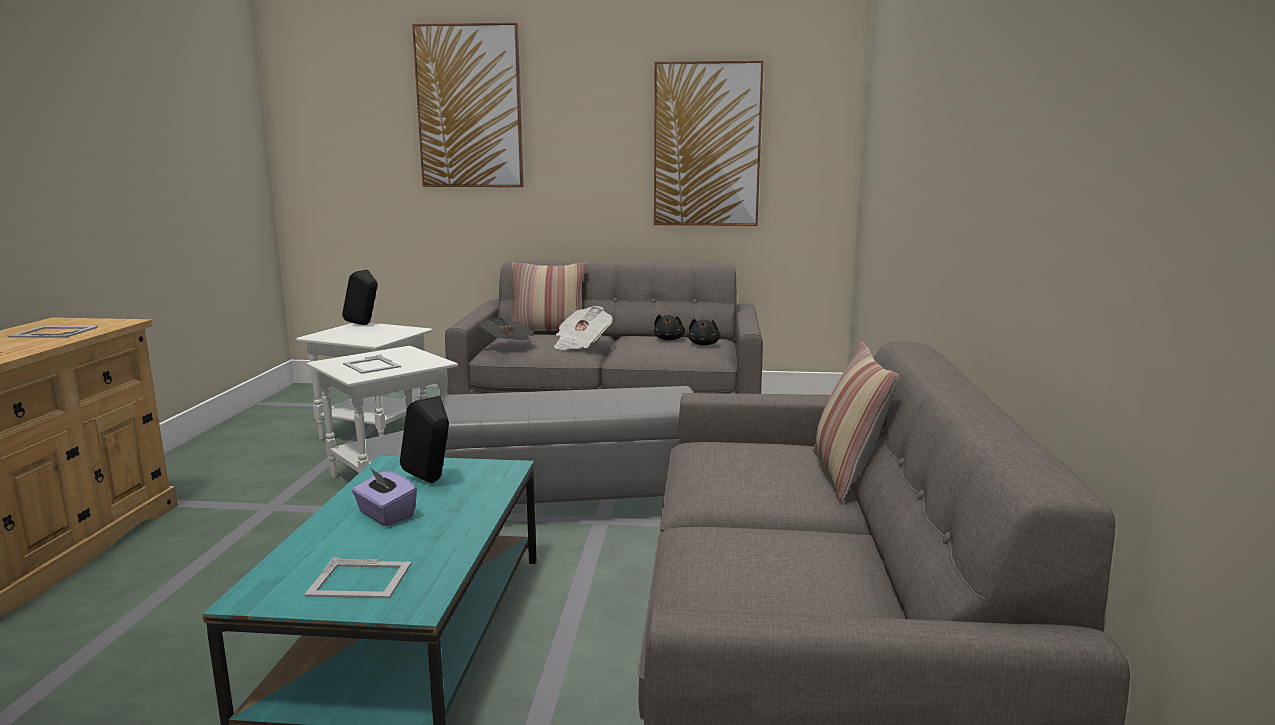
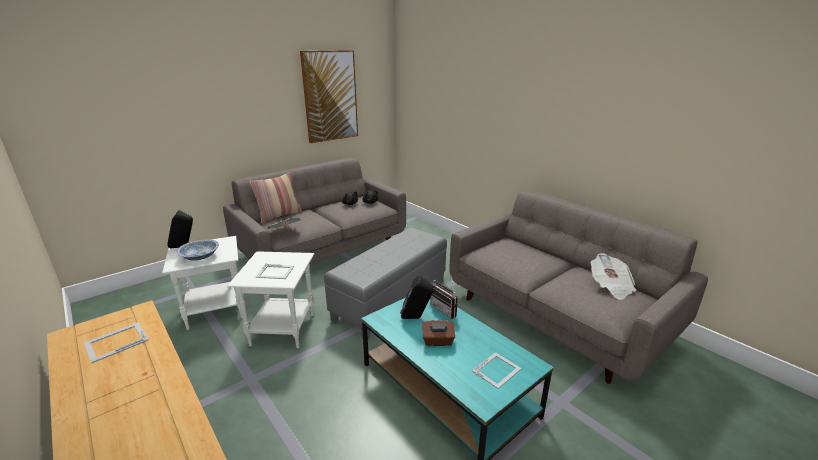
camera: 45 degrees left, 10 degrees up
(352, 335) = (200, 257): none -> bowl
(385, 515) = (438, 341): purple tissue box -> brown tissue box
(469, 107) = (186, 82): picture -> none
(488, 492) = (446, 310): none -> radio
(581, 344) = (318, 219): newspaper -> newspaper (610, 287)
(846, 475) = (536, 247): pillow -> none

